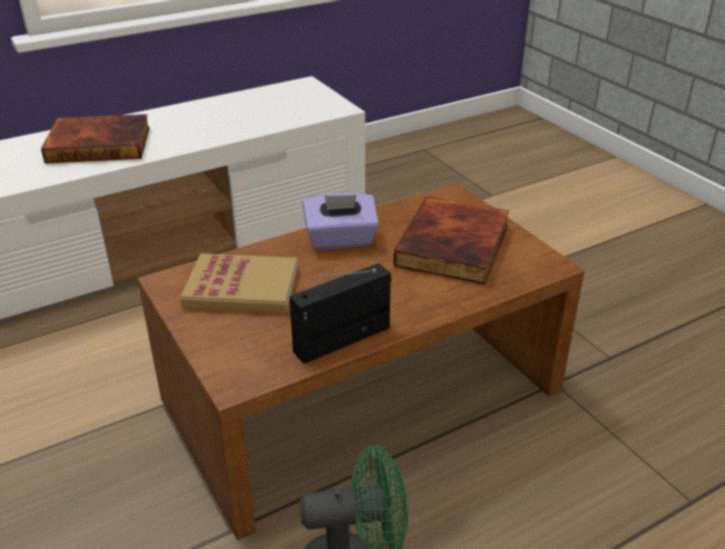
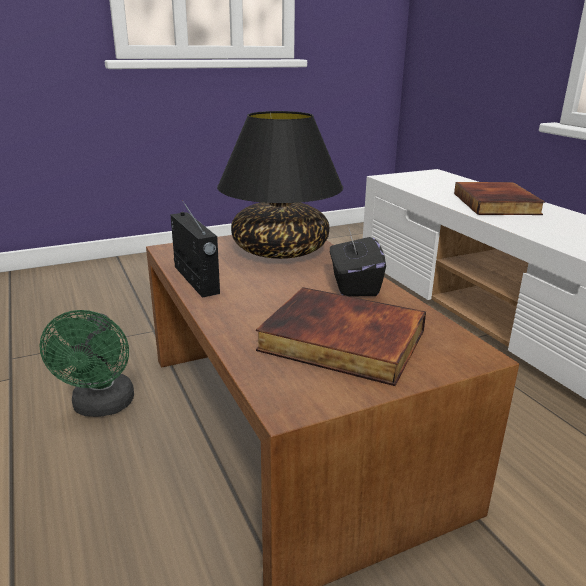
camera: 95 degrees right, 10 degrees down
(241, 287) = (281, 250): book -> black table lamp
(341, 240) = (354, 285): purple tissue box -> black tissue box

